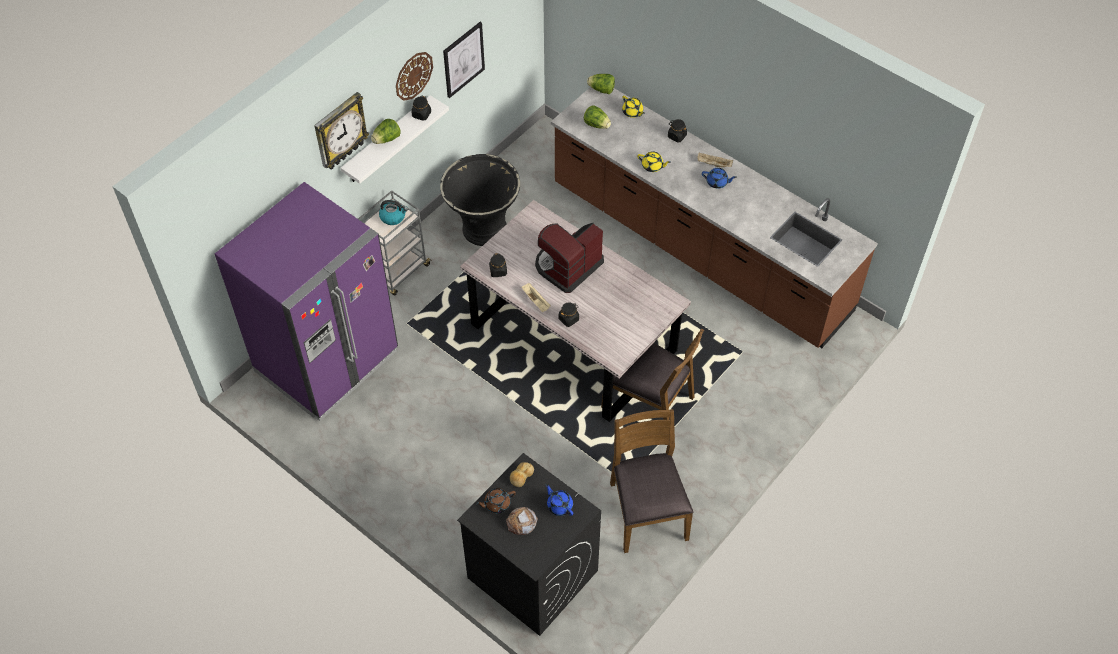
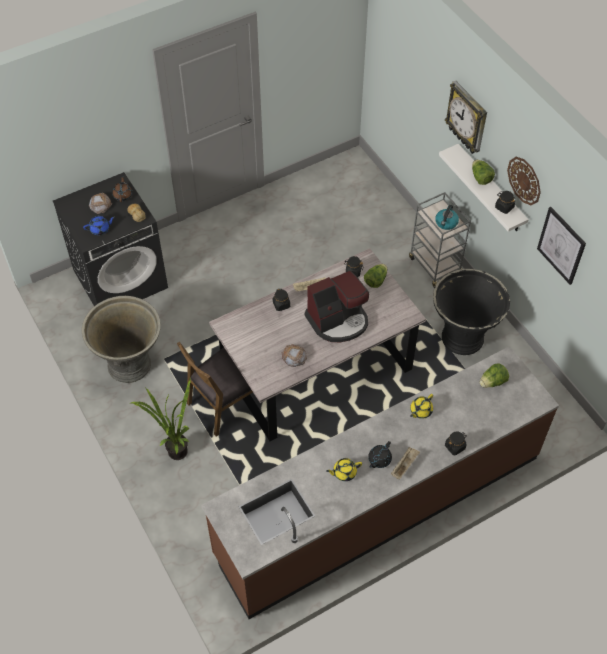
camera: 110 degrees right, 0 degrees up
(327, 362) = (360, 204): purple fridge -> none
(567, 266) = (338, 321): coffee machine -> coffee machine turned 90 degrees clockwise
(601, 90) = (542, 402): lettuce -> lettuce (375, 280)
(628, 289) = (294, 357): none -> bread
(632, 112) = (501, 419): yellow teapot -> yellow teapot (344, 472)
(646, 511) = (130, 365): brown chair -> grey planter
(717, 182) = (379, 460): blue teapot -> black teapot
(728, 428) = (173, 450): none -> potted plant

